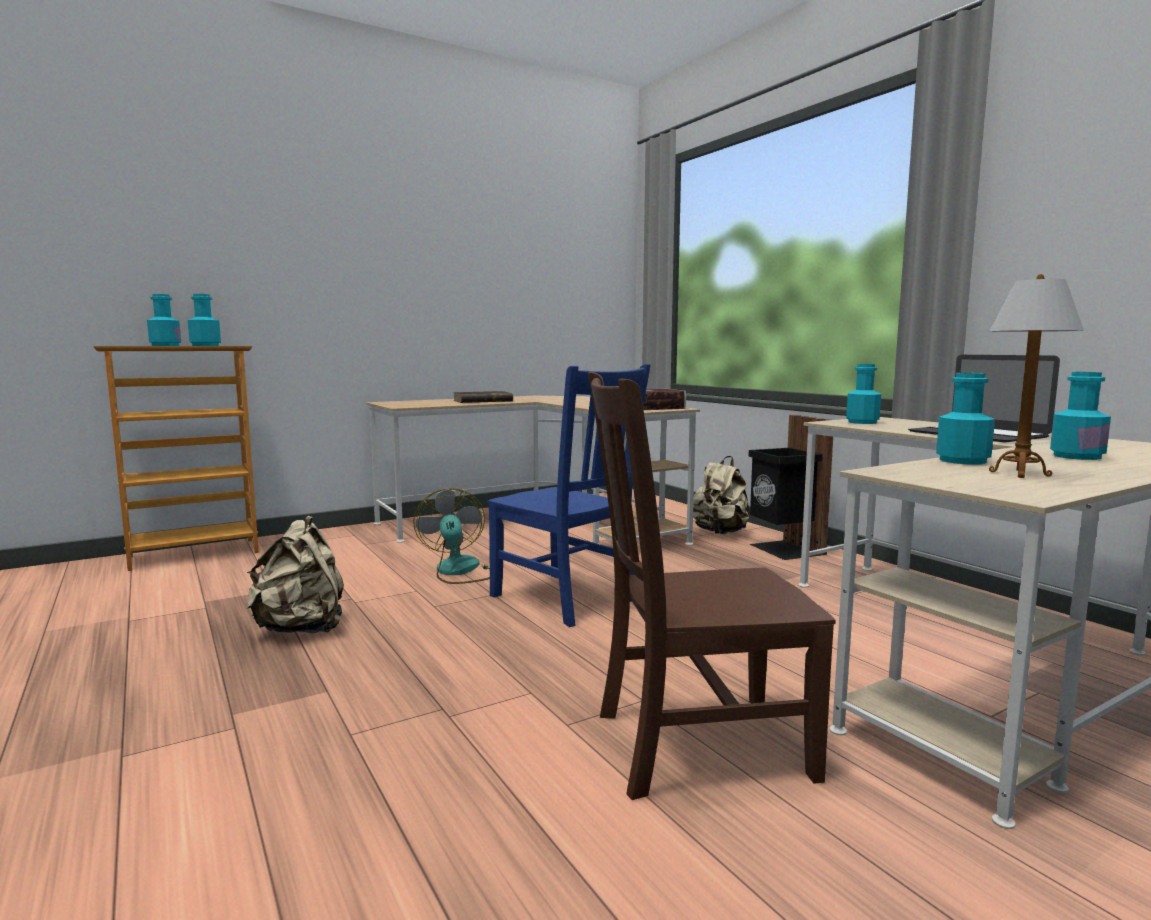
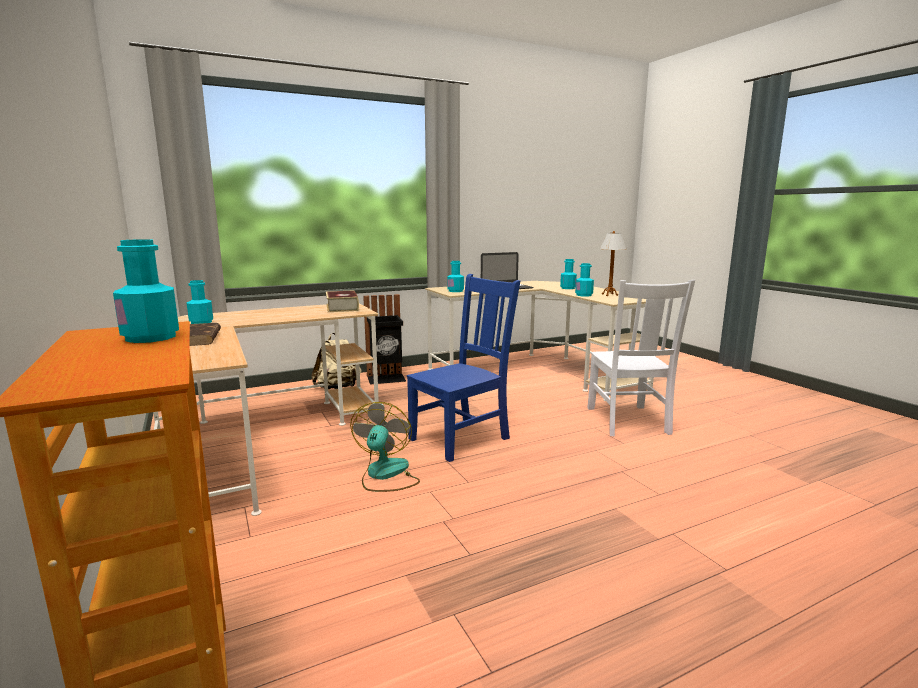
camera: 85 degrees left, 5 degrees up
(165, 345) = (86, 358): turquoise bottle -> turquoise bottle (201, 322)
(302, 629) = (514, 536): beige backpack -> none
(460, 571) = (385, 475): fan -> fan turned 105 degrees clockwise
(694, 745) = (628, 422): brown chair -> white chair

